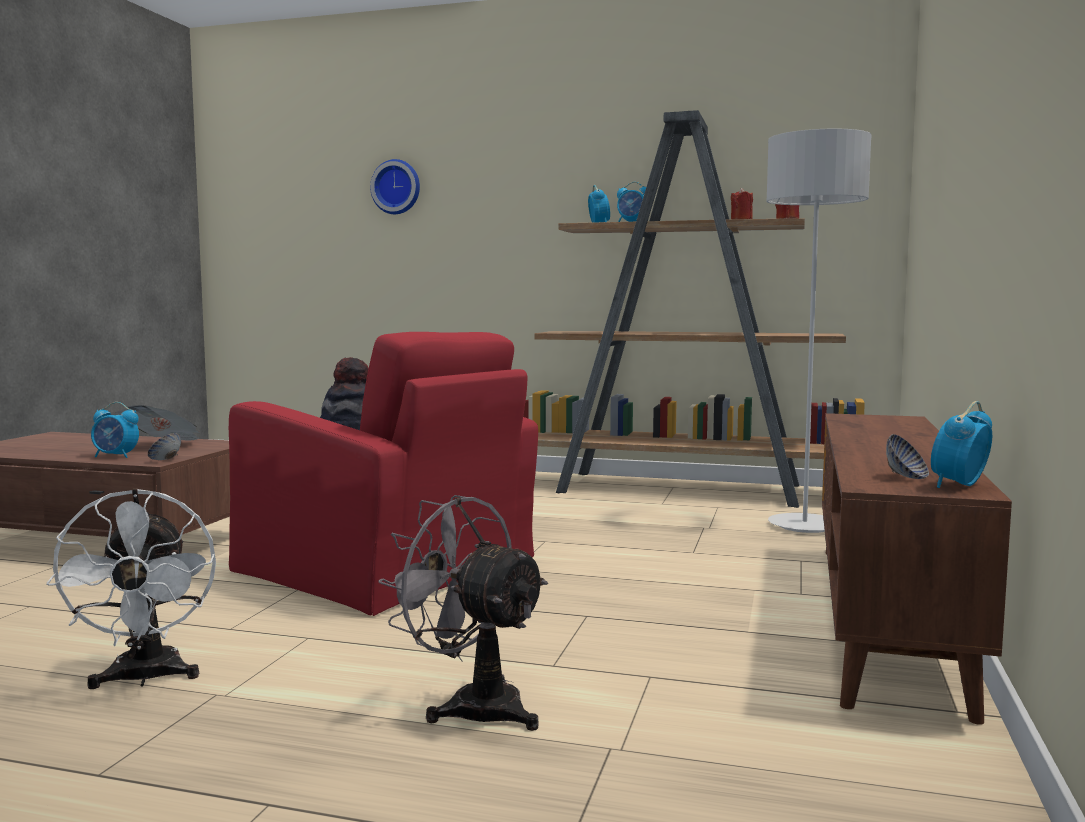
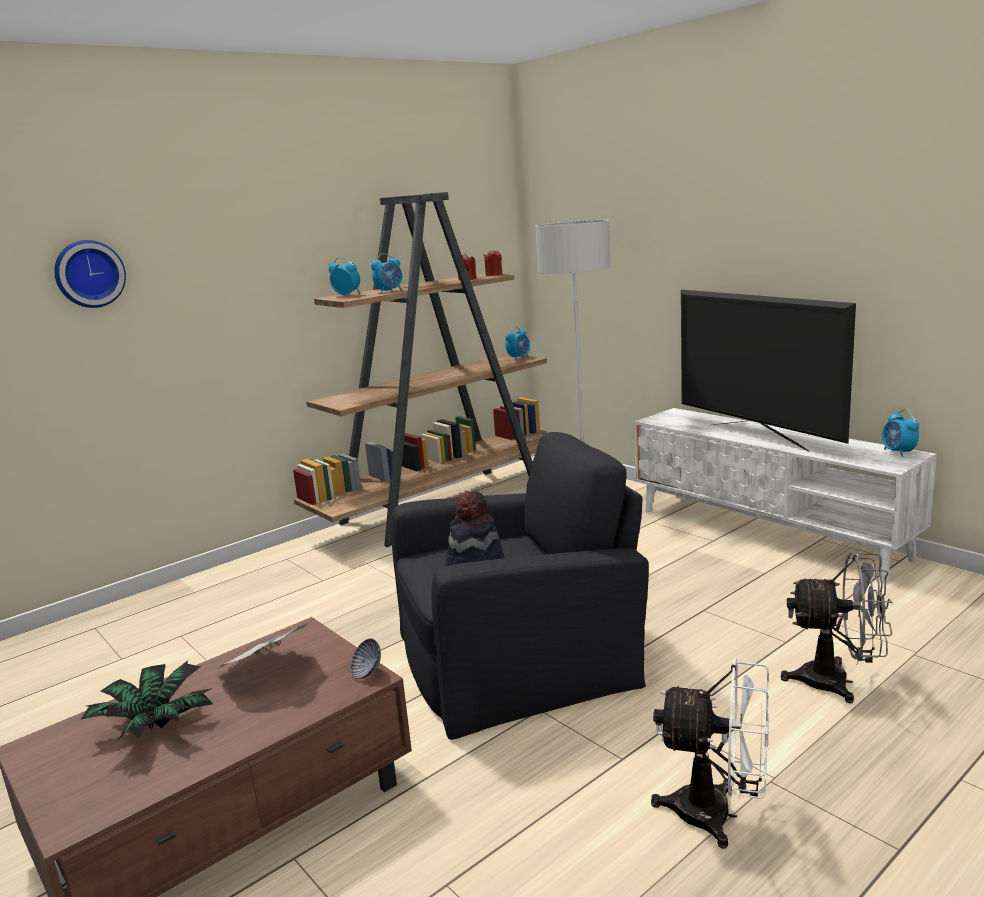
camera: 55 degrees left, 10 degrees up
(78, 443) = (153, 726): none -> potted plant
(116, 456) = (299, 702): alarm clock -> alarm clock (519, 358)
(389, 566) = (518, 658): red armchair -> black armchair
(472, 705) = (837, 682): grey fan -> grey fan turned 150 degrees counterclockwise
(871, 441) = (757, 437): none -> television
(886, 617) = (768, 533): brown tv stand -> white tv stand
(906, 477) = (870, 455): bowl -> none

